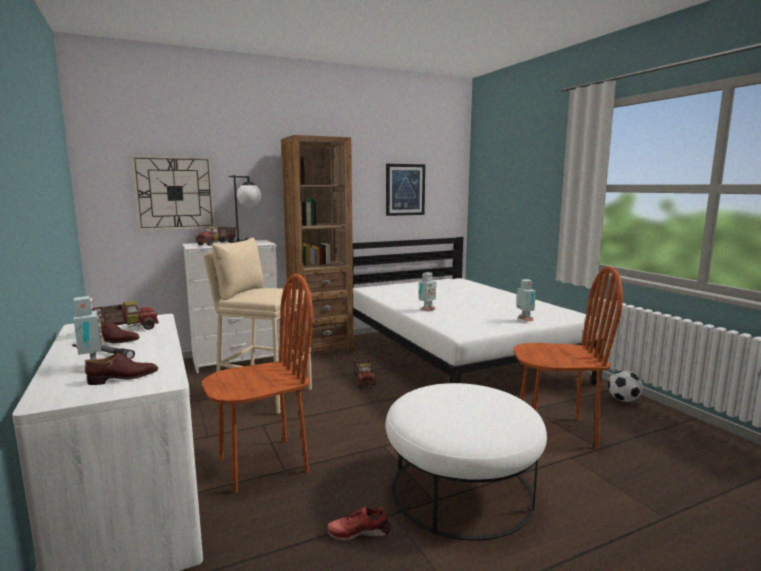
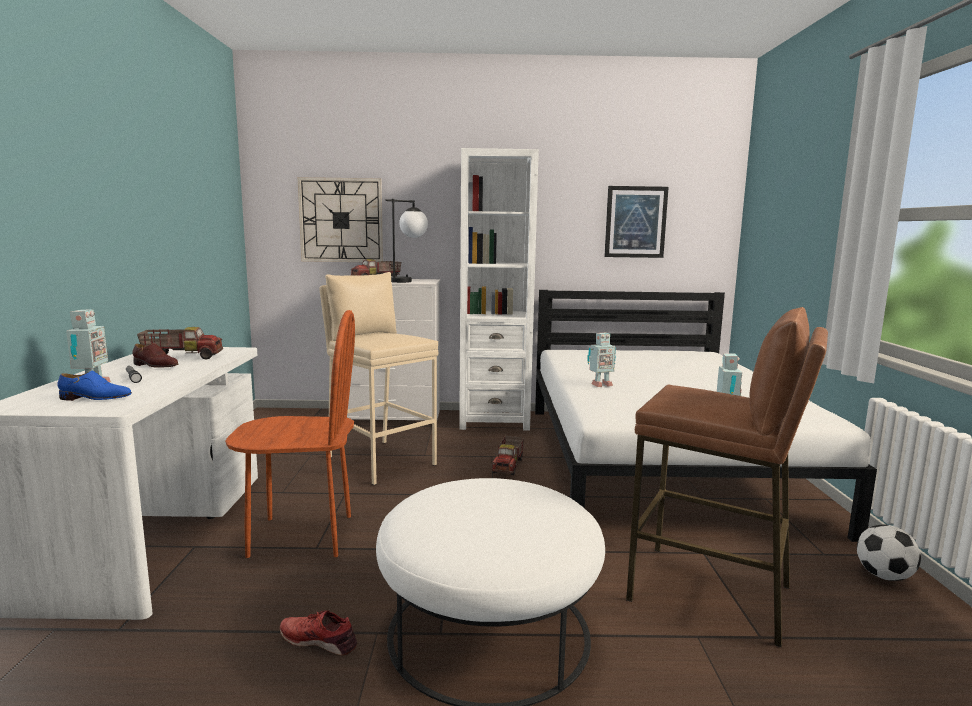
camera: 25 degrees right, 0 degrees up
(123, 378) = (95, 398): brown shoe -> blue shoe
(320, 348) = (494, 420): brown bookcase -> white bookcase
(555, 431) = (710, 593): brown chair -> brown stool

